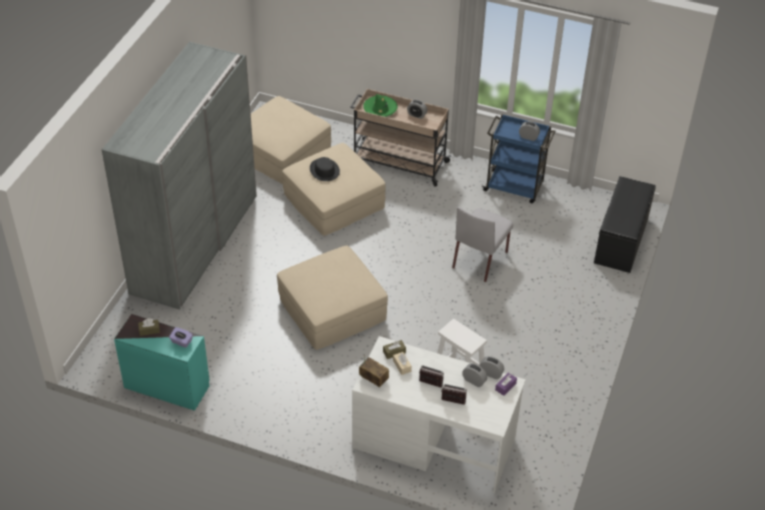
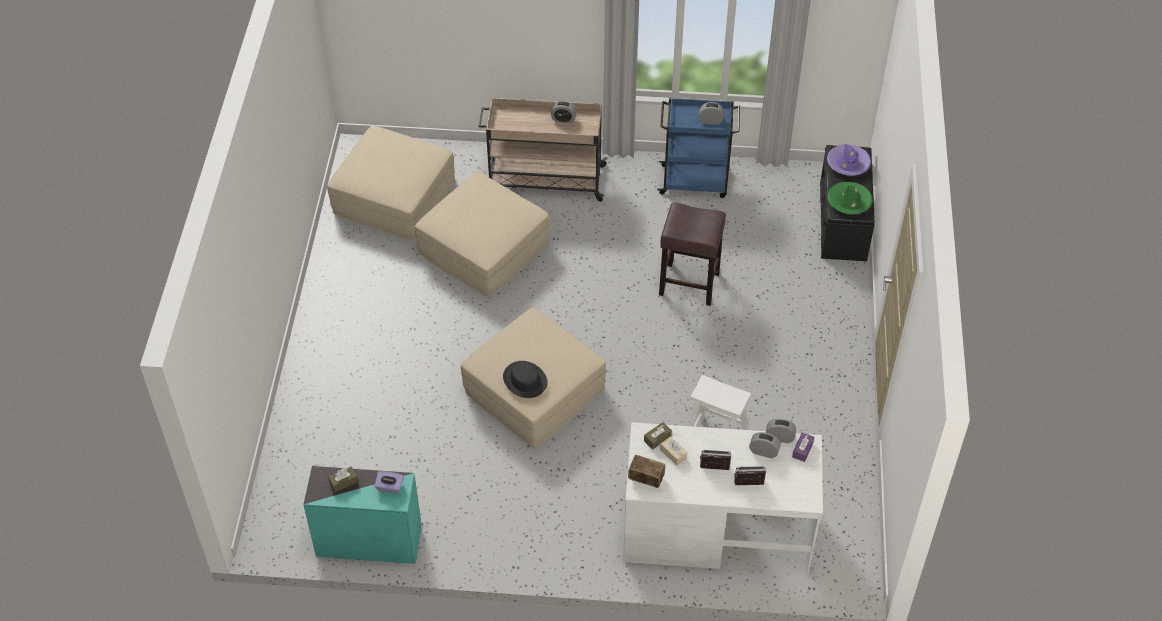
camera: 15 degrees left, 5 degrees up
(194, 244) = (331, 345): grey wardrobe -> none
(324, 170) = (469, 215): black hat -> black hat (525, 380)
(380, 110) = (516, 121): green hat -> green hat (849, 202)
(480, 259) = (688, 284): grey chair -> brown stool
(632, 193) = (848, 164): none -> purple hat

